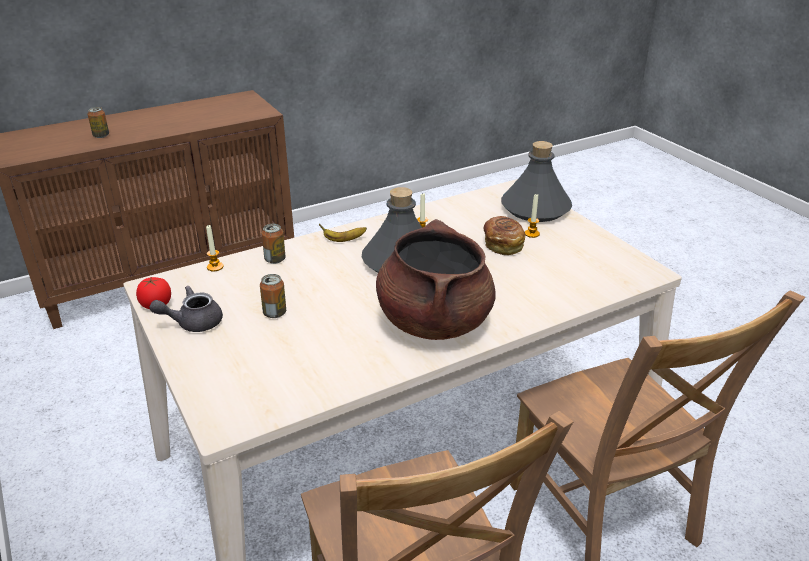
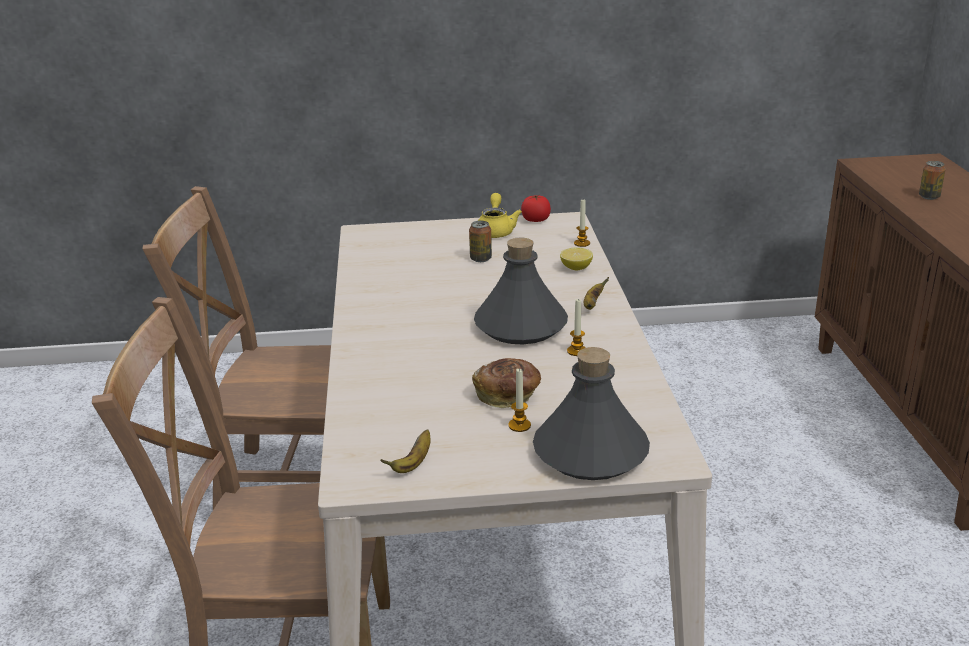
camera: 115 degrees right, 5 degrees down
(193, 322) = (496, 230): grey teapot -> yellow teapot
(275, 259) = (576, 268): can -> lemon
(434, 321) = (398, 321): brown cooking pot -> none
(608, 258) = (412, 464): none -> banana

